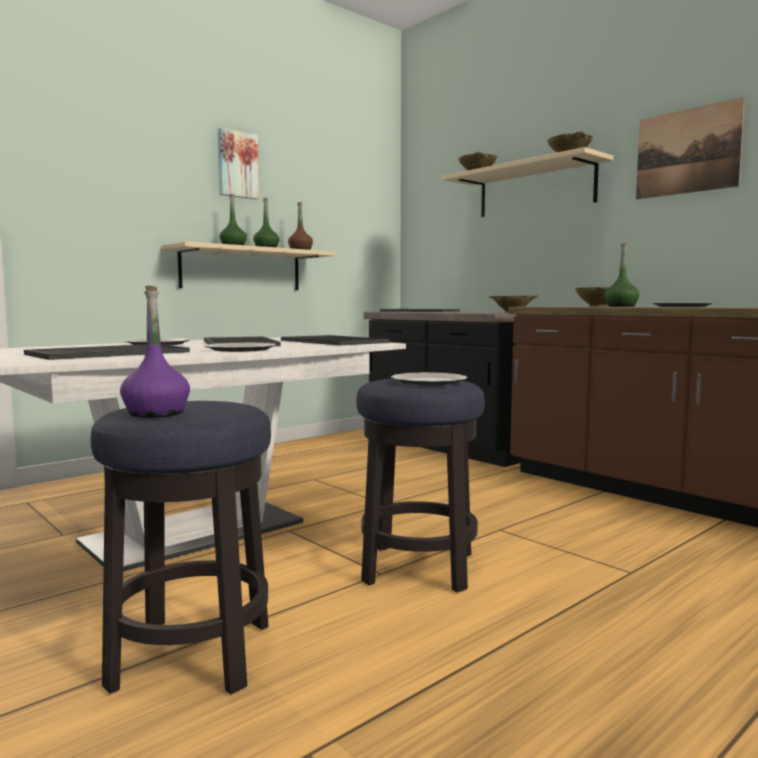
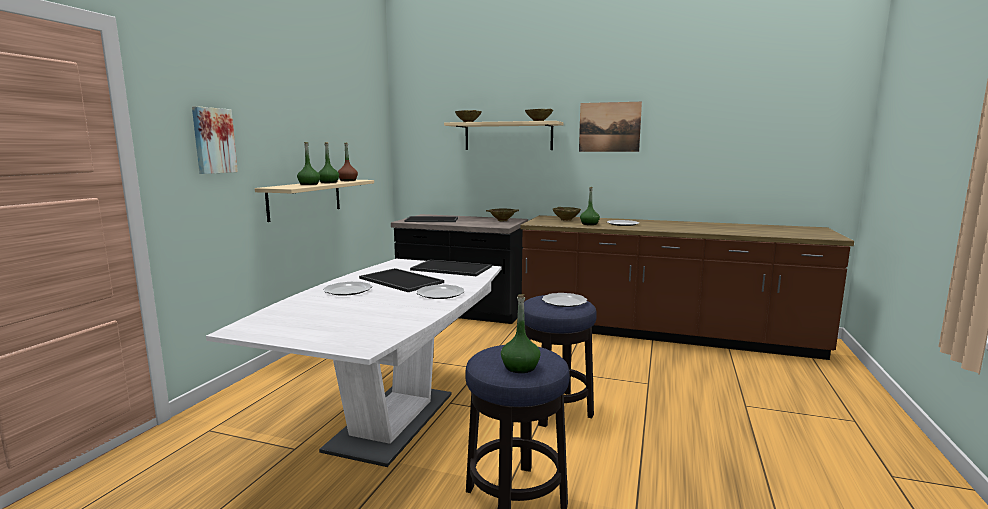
camera: 30 degrees left, 5 degrees up
(108, 353) = (375, 315): tray -> none
(156, 413) = (520, 367): purple bottle -> green bottle
(237, 165) = (297, 113): picture -> picture (213, 140)

